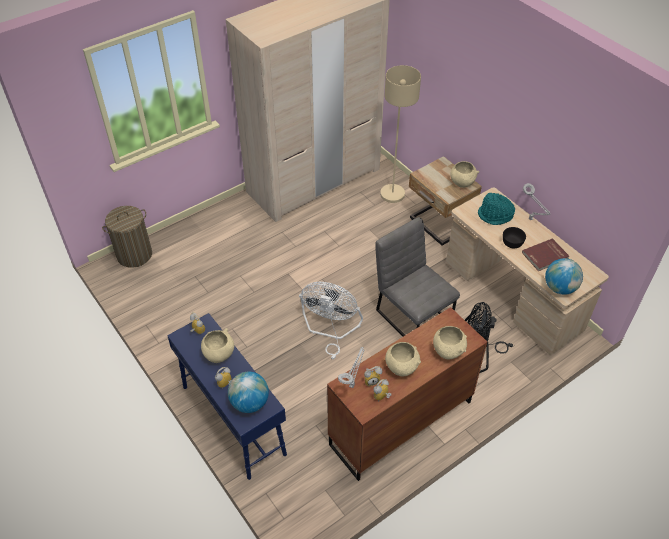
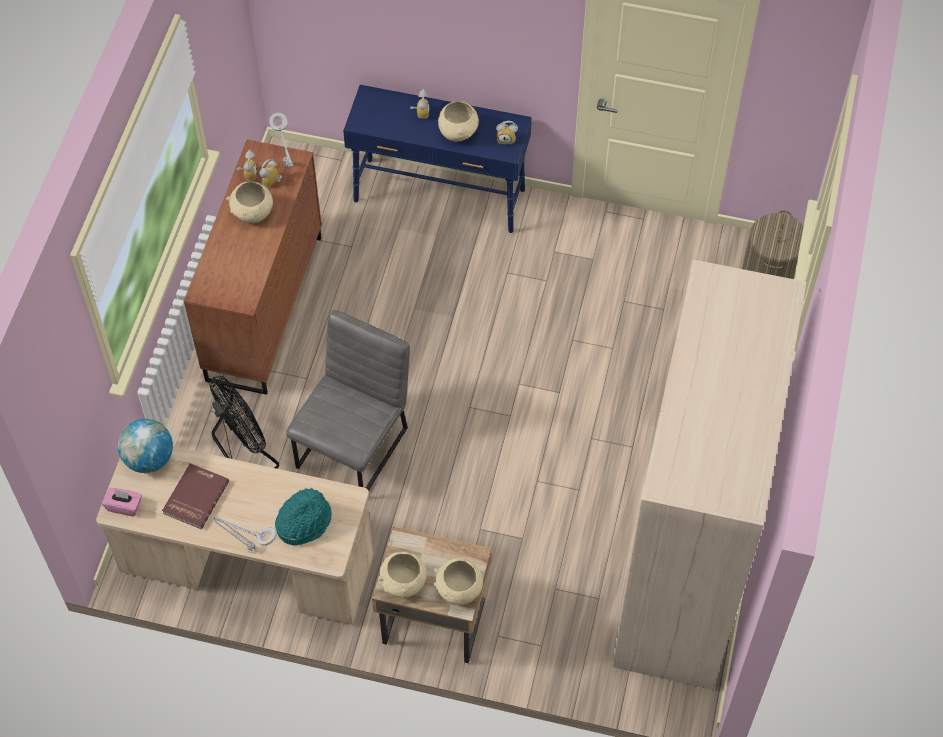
camera: 140 degrees right, 10 degrees up
(249, 403) = (380, 113): globe -> none
(329, 329) = (436, 356): white fan -> none
(393, 199) = (538, 619): beige floor lamp -> none
(412, 315) = (354, 445): grey chair -> grey chair turned 75 degrees counterclockwise
(448, 351) = (218, 262): beige bowl -> beige bowl (459, 591)
(512, 243) = (250, 490): black bowl -> none
(588, 274) = (124, 506): none -> pink tissue box

